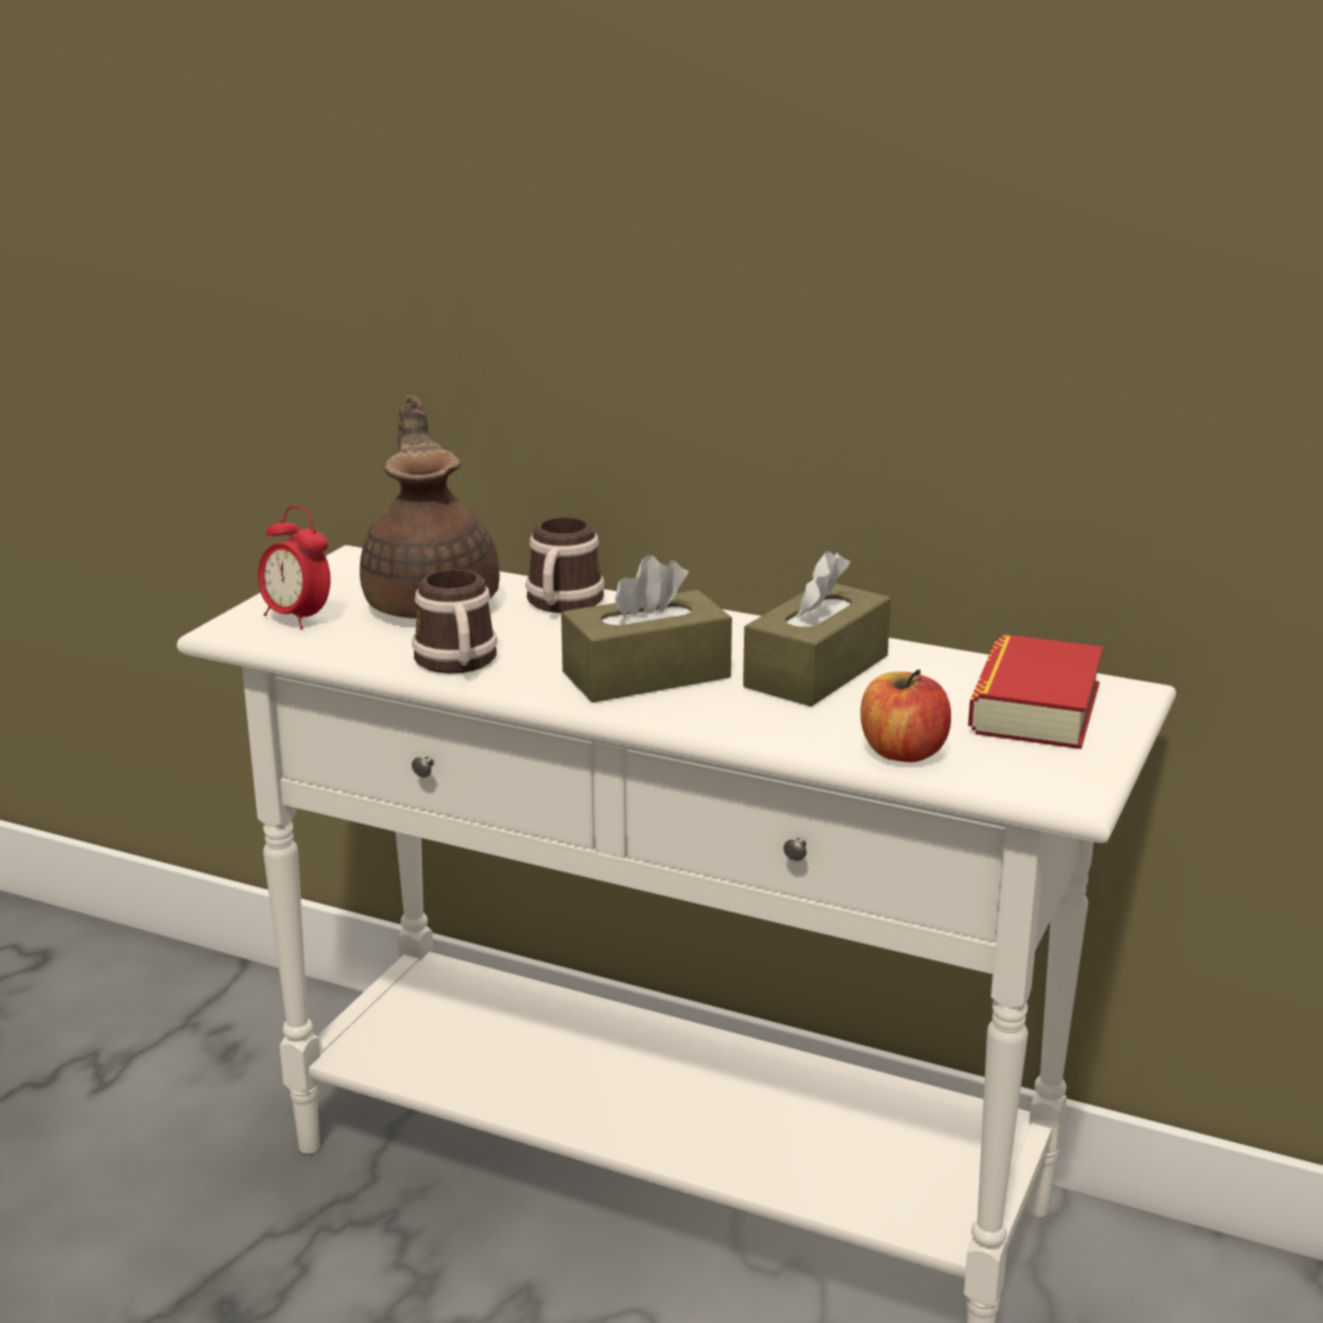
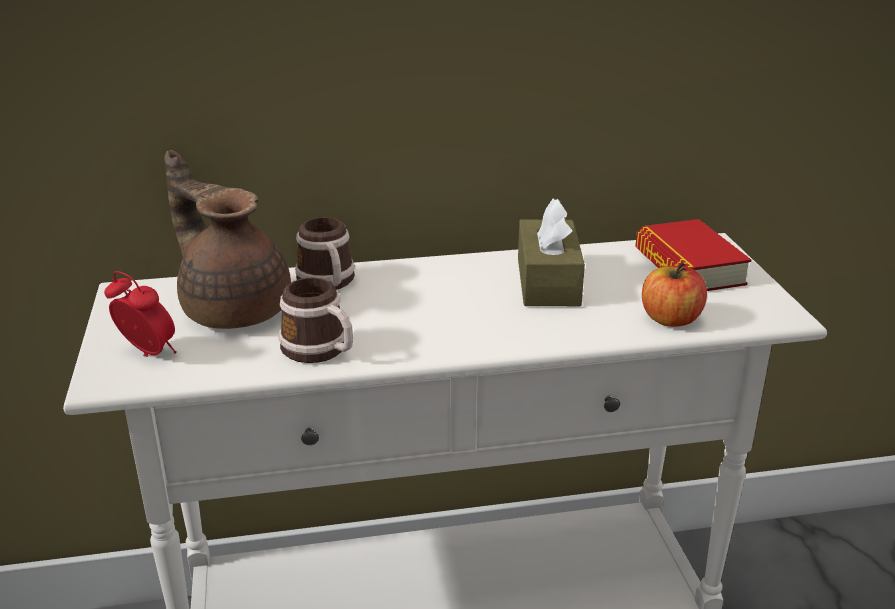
camera: 35 degrees left, 5 degrees up
(297, 619) = (148, 354): alarm clock -> alarm clock turned 150 degrees counterclockwise
(646, 675) = (455, 317): brown tissue box -> none

